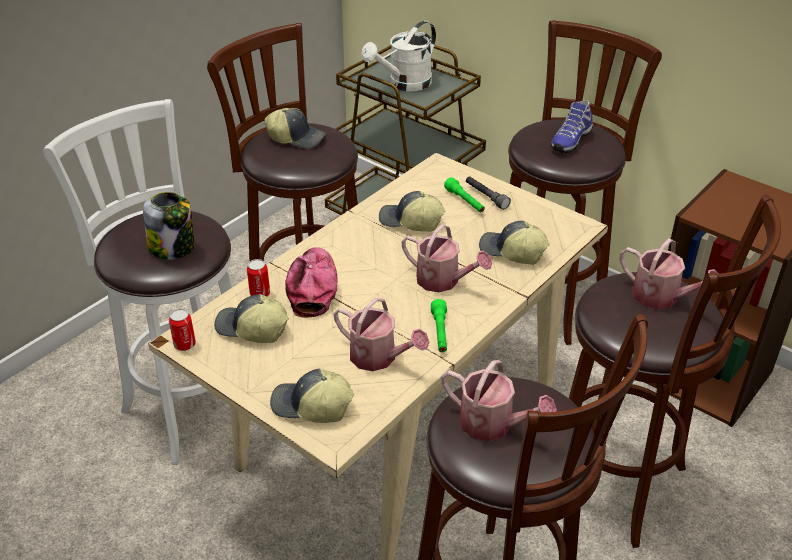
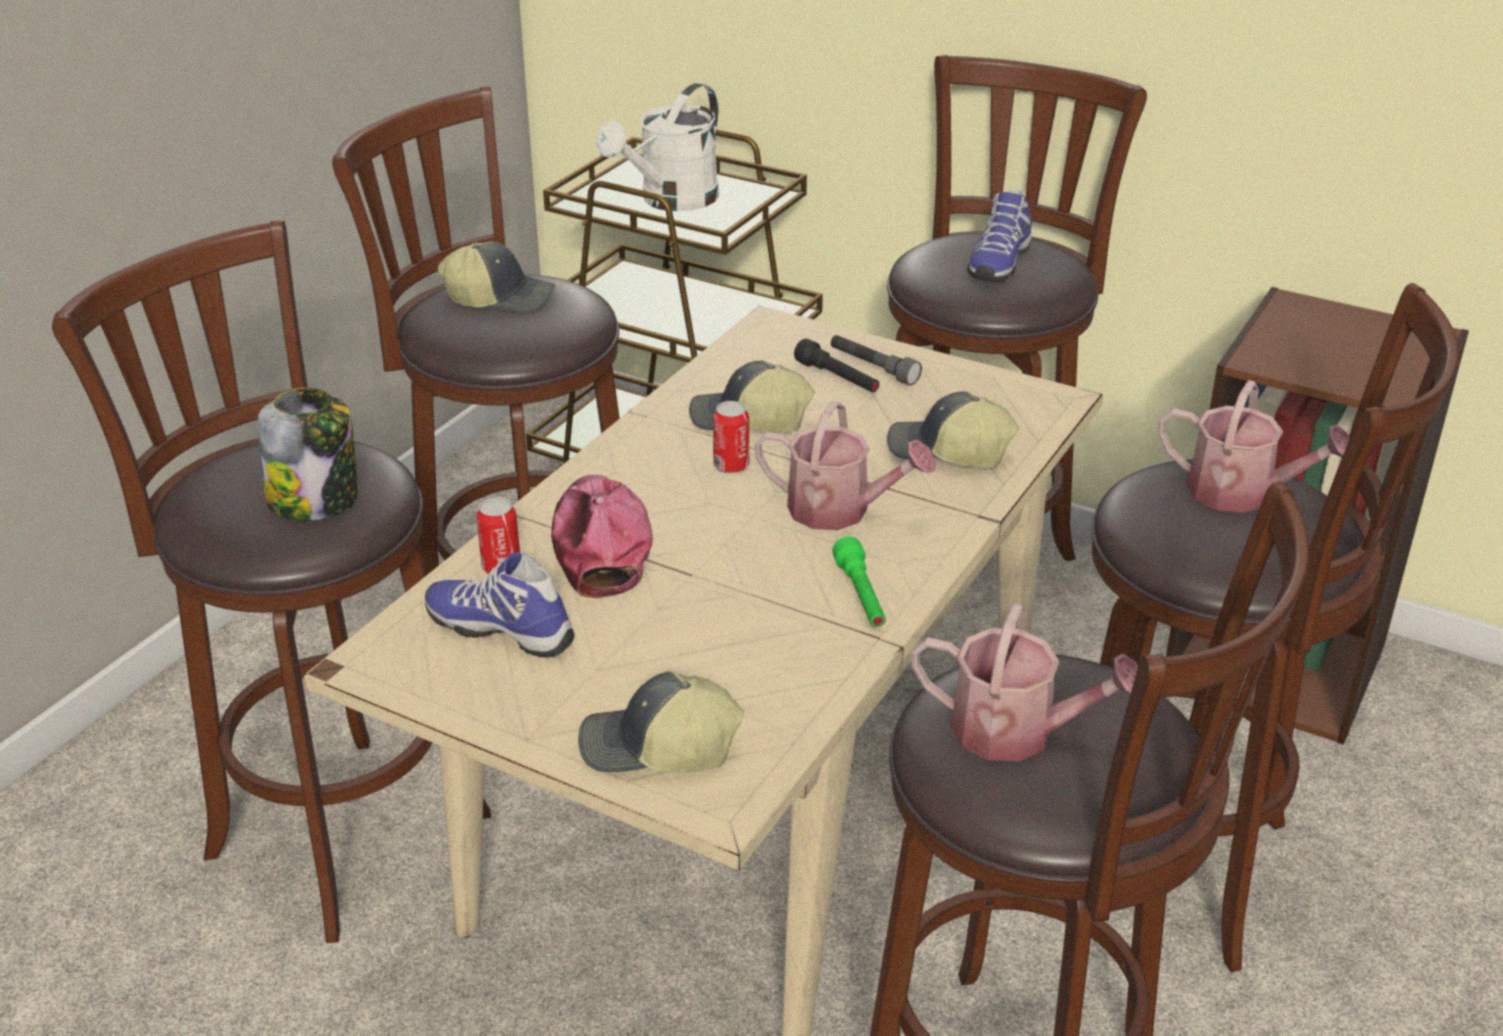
camera: 10 degrees left, 5 degrees down
(184, 344) = (378, 669): can -> can (731, 466)
(189, 404) = (338, 828): white stool -> brown stool
(251, 329) = (502, 628): cap -> shoe
(379, 357) = (761, 650): watering can -> none
(465, 201) = (837, 379): green flashlight -> black flashlight

